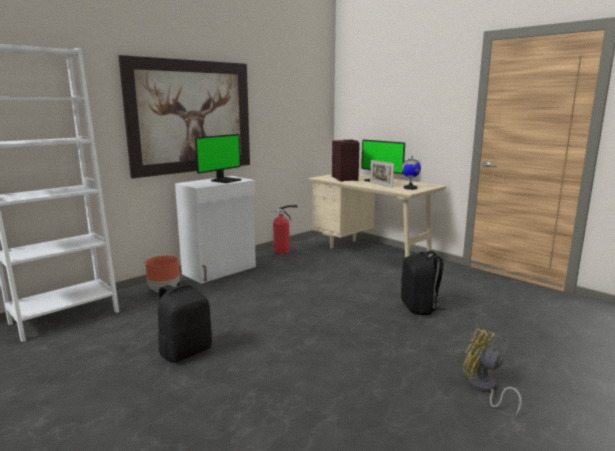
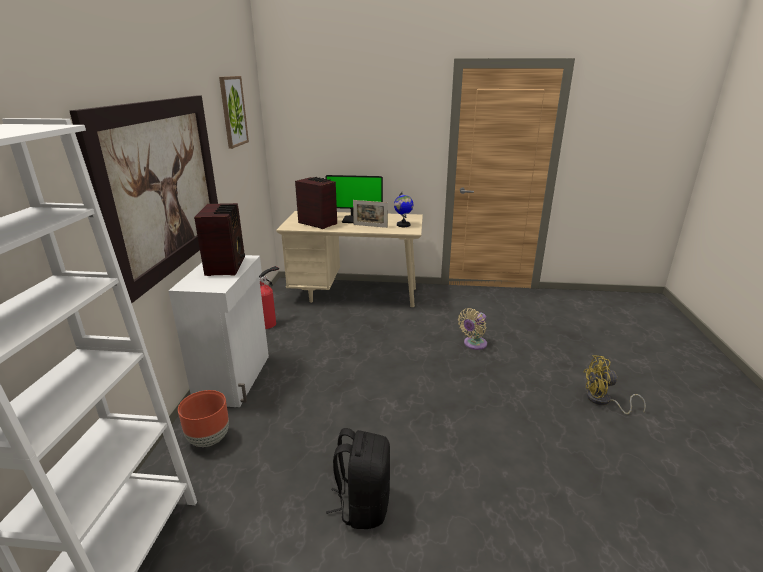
camera: 40 degrees left, 10 degrees up
(225, 180) = (227, 266): monitor -> radio
(289, 82) = (233, 111): none -> picture
(419, 308) = (473, 344): black backpack -> beige fan

